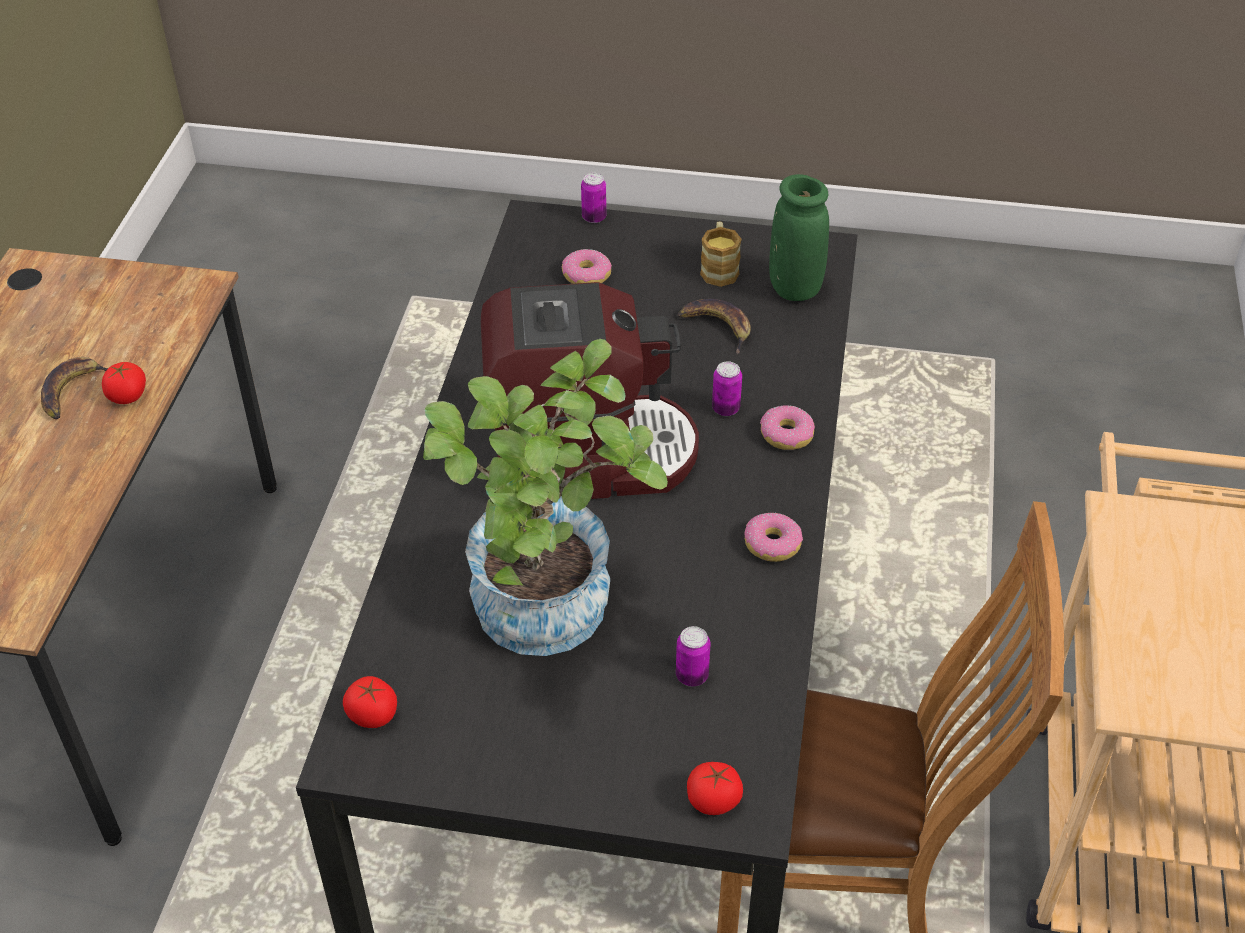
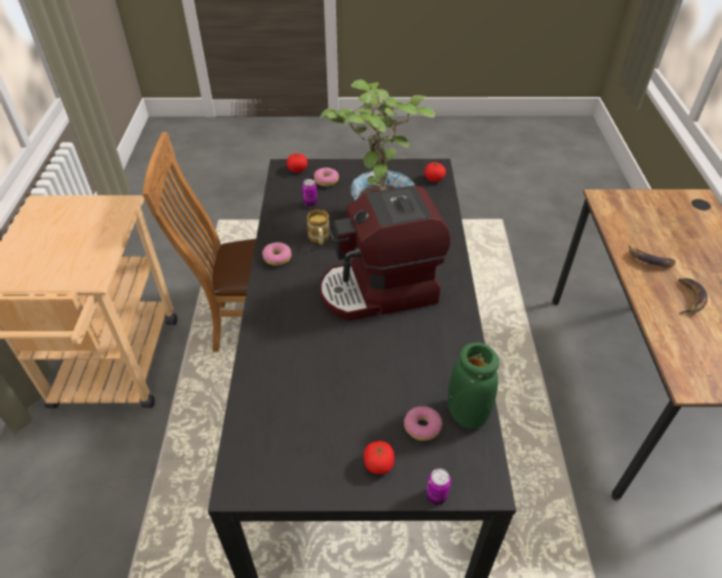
camera: 170 degrees right, 0 degrees up
(128, 396) = (656, 300): tomato -> tomato (378, 464)
(718, 327) = (318, 391): banana -> banana (648, 260)
(719, 268) = (322, 450): mug -> mug (319, 239)
(725, 409) = (307, 329): can -> none
(786, 435) = (270, 317): donut -> donut (326, 181)
(794, 287) = (263, 437): green vase -> green vase (467, 413)

